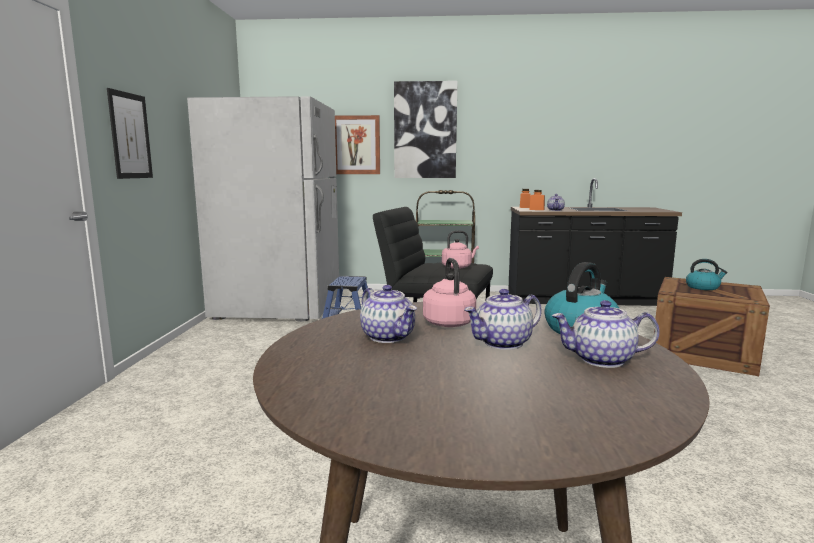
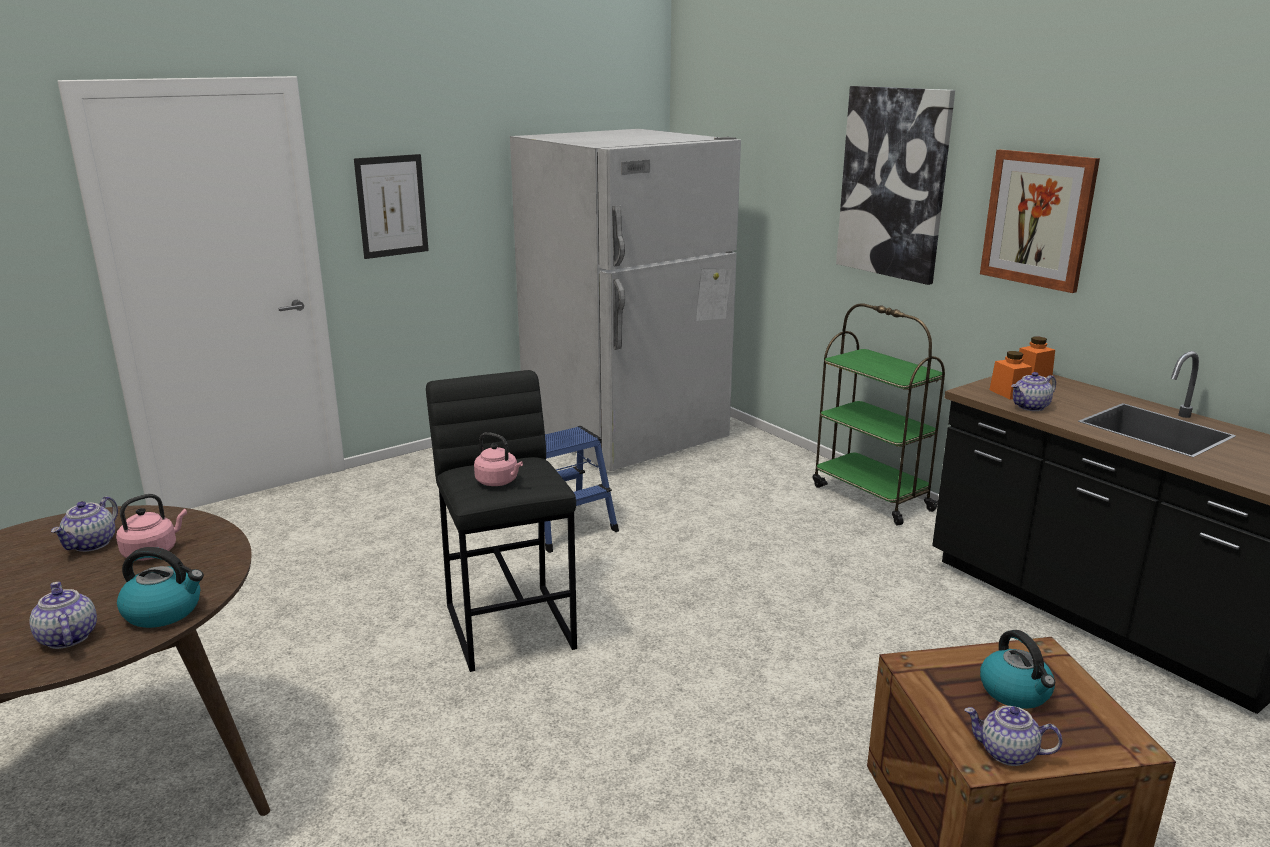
camera: 50 degrees right, 10 degrees up
(356, 145) = (794, 195): picture -> picture (1038, 219)
(503, 343) = (96, 589): teapot -> teapot (1007, 753)

